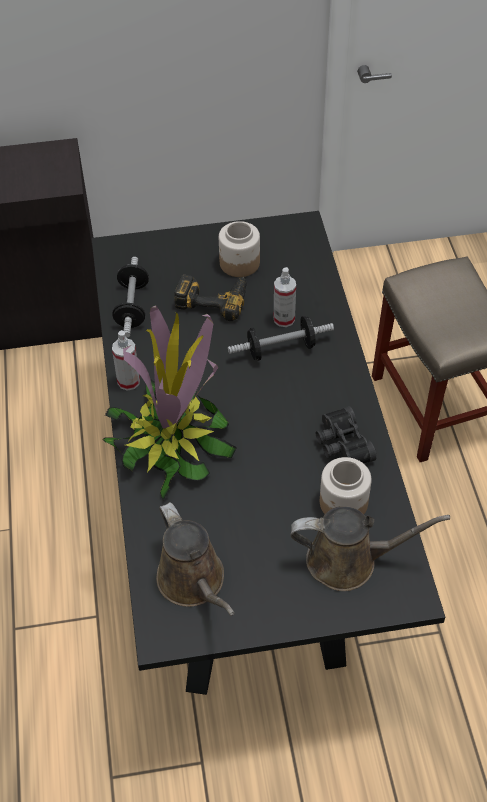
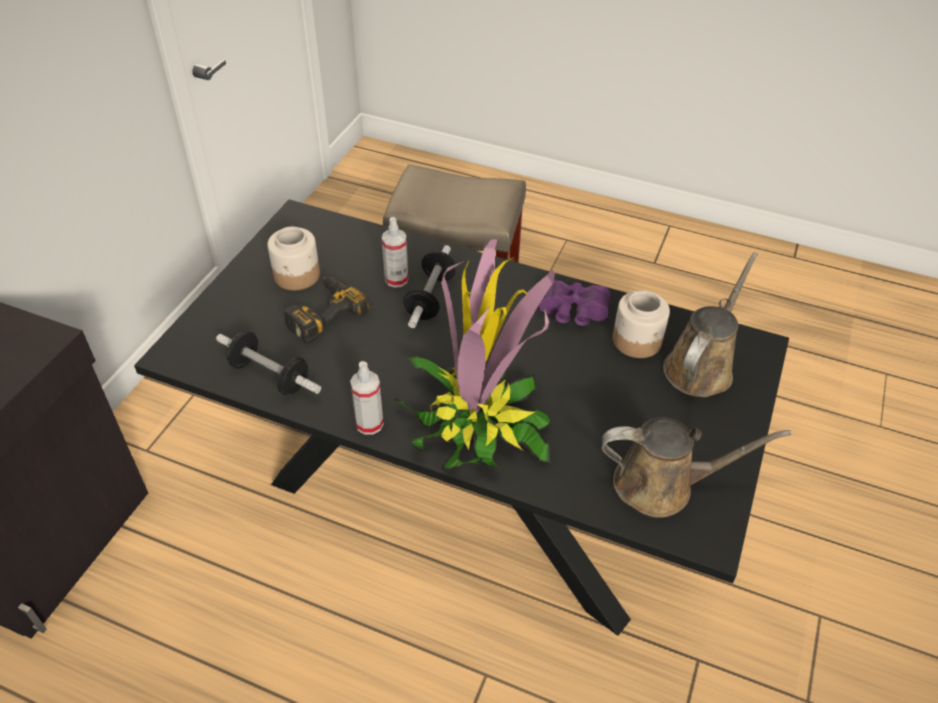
camera: 60 degrees left, 5 degrees down
(341, 445) = (573, 312): black binoculars -> purple binoculars

